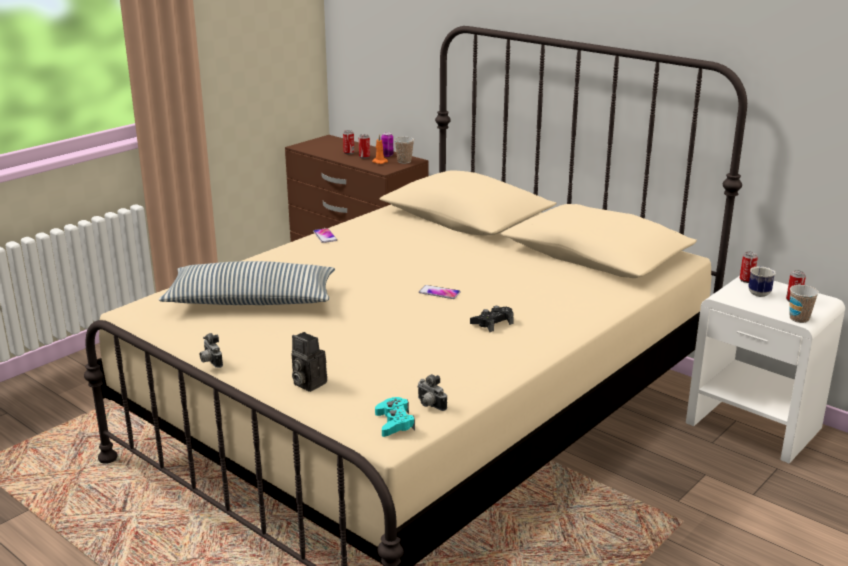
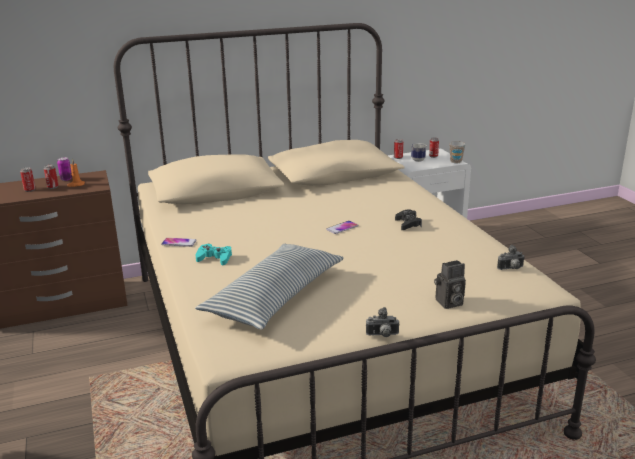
camera: 60 degrees left, 0 degrees up
(394, 423) = (529, 285): turquoise game controller -> turquoise game controller (215, 258)
(404, 161) = (93, 177): cup -> none

